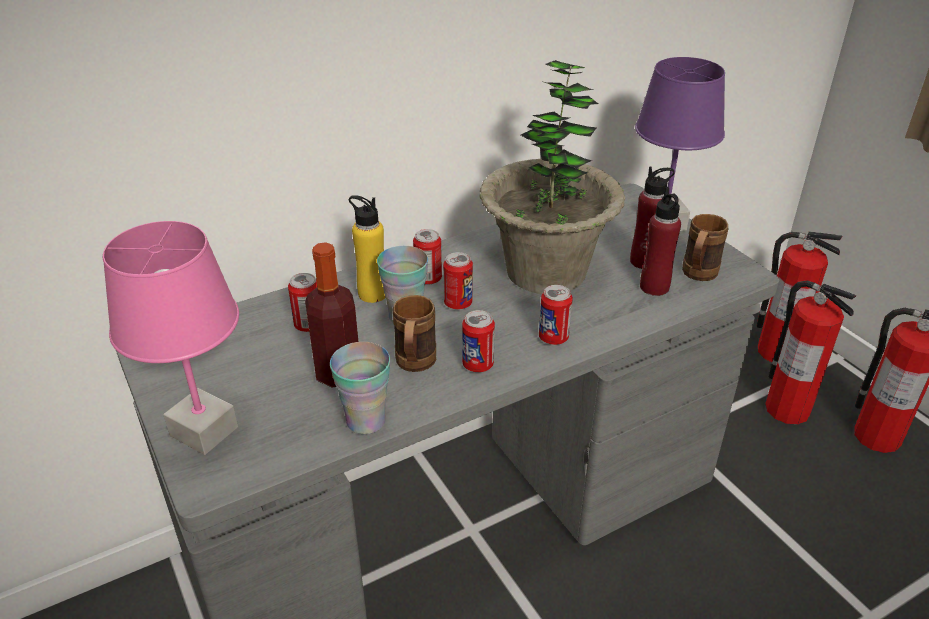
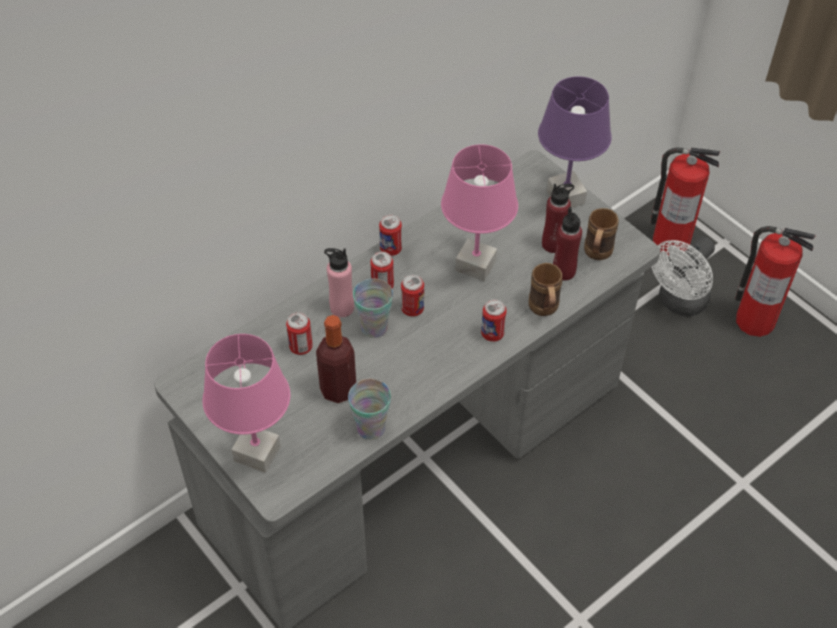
camera: 10 degrees left, 15 degrees up
(372, 293) = (341, 308): yellow bottle -> pink bottle
(414, 366) = (393, 375): brown mug -> brown mug (544, 311)
(478, 365) = (440, 367): can -> can (391, 249)
(546, 271) = (476, 265): potted plant -> pink table lamp
(786, 408) = (679, 303): fire extinguisher -> white fan

